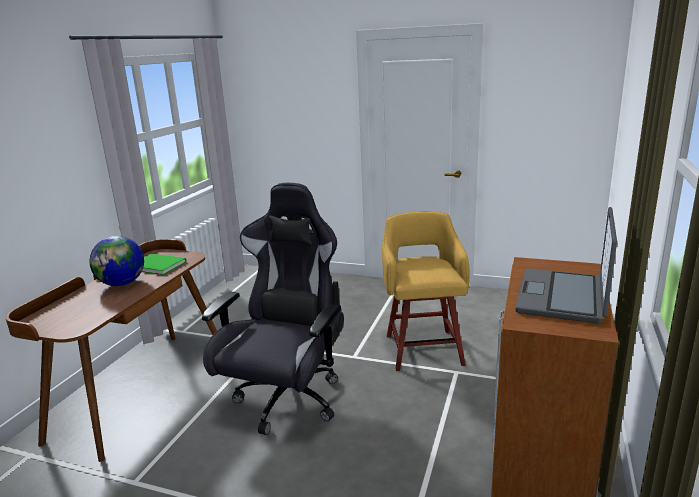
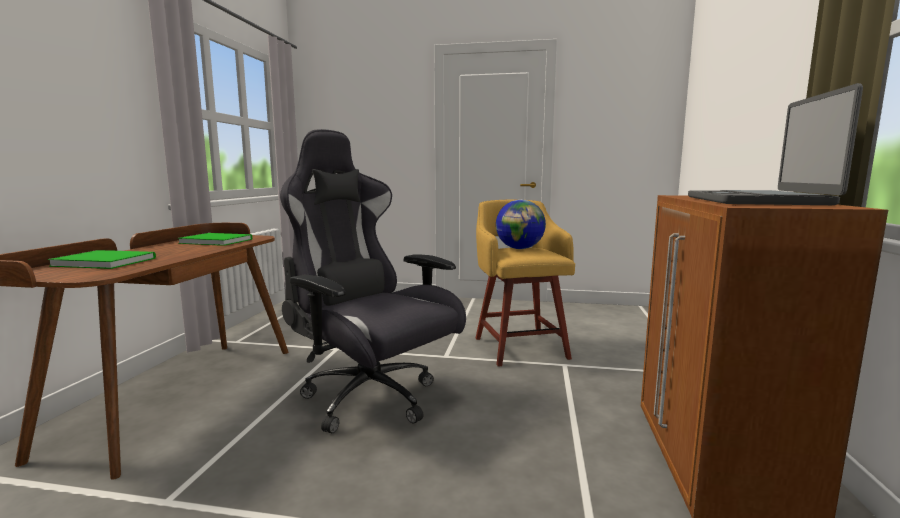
camera: 10 degrees left, 10 degrees down
(78, 304) = (104, 261): none -> green book
(122, 284) = (169, 250): globe -> globe (520, 248)
(286, 404) = (376, 402): black office chair -> black office chair turned 60 degrees counterclockwise

